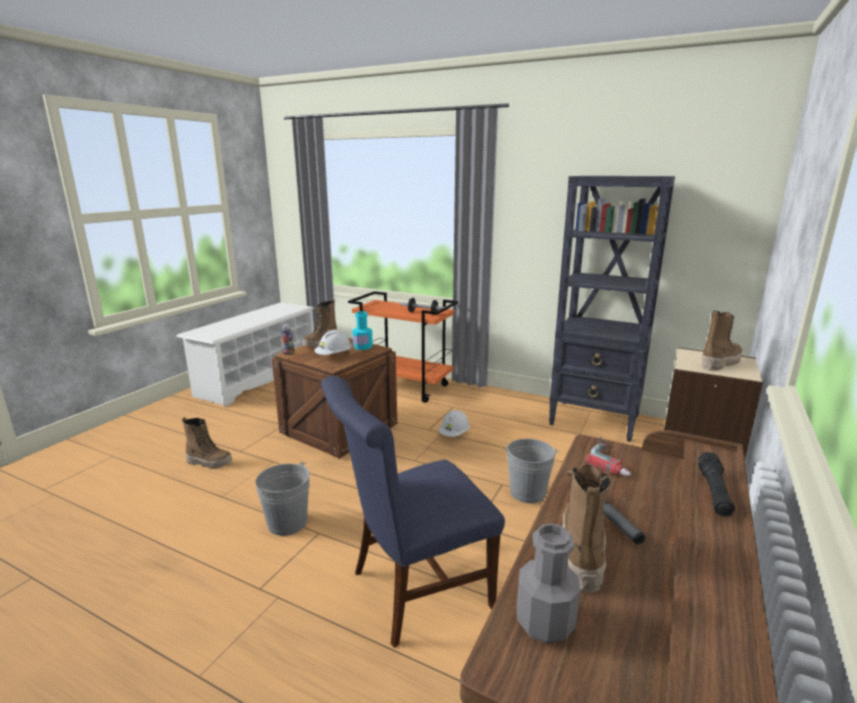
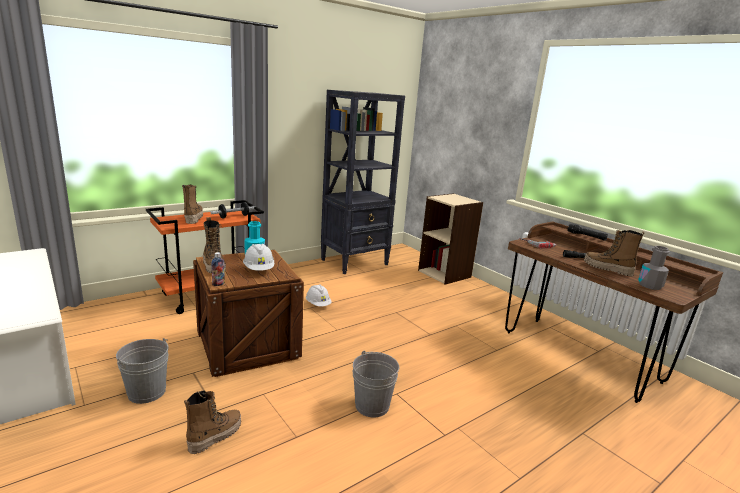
camera: 65 degrees left, 0 degrees up
(413, 591) = (477, 373): blue chair -> none
(527, 492) = (411, 308): grey bucket -> grey bucket (146, 392)
(719, 363) = (455, 198): boot -> boot (193, 218)

